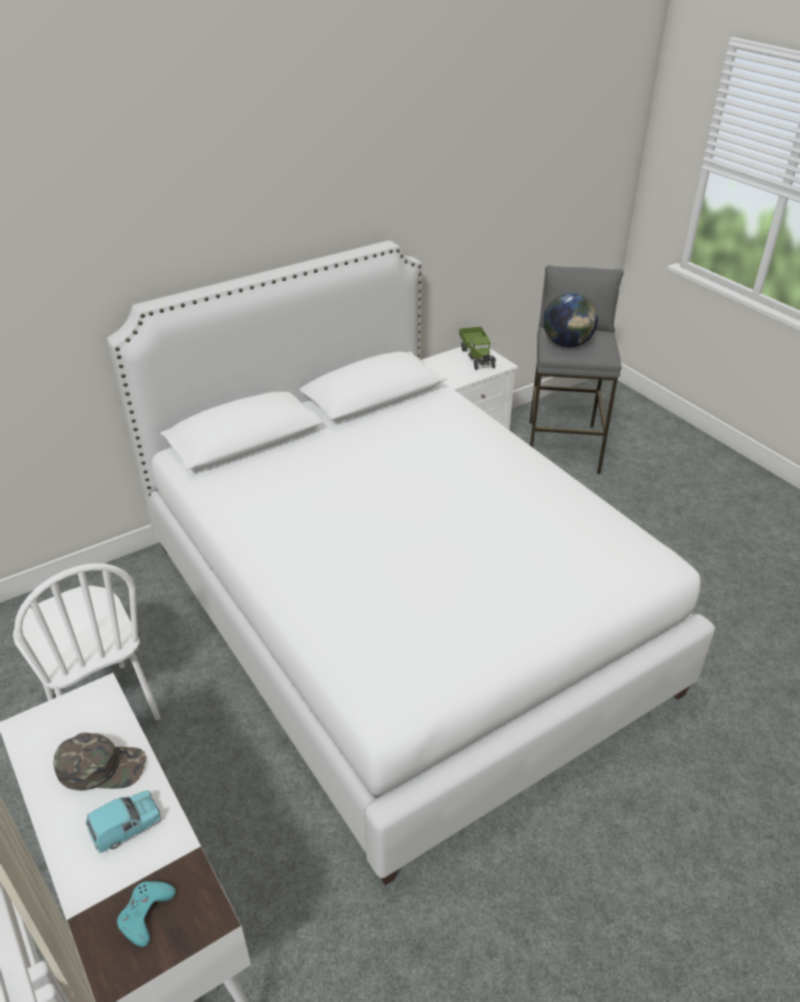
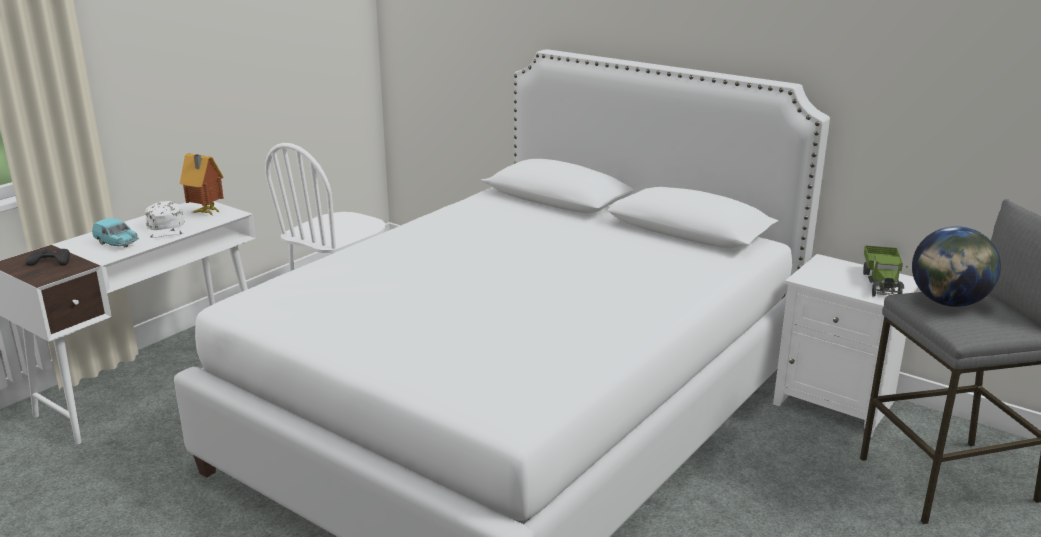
camera: 70 degrees right, 15 degrees down
(74, 721) = (205, 213): none -> toy house
(102, 767) = (166, 228): green cap -> white cap
(145, 914) = (50, 261): turquoise game controller -> black game controller
(477, 356) = (882, 283): toy truck -> toy truck turned 45 degrees counterclockwise

